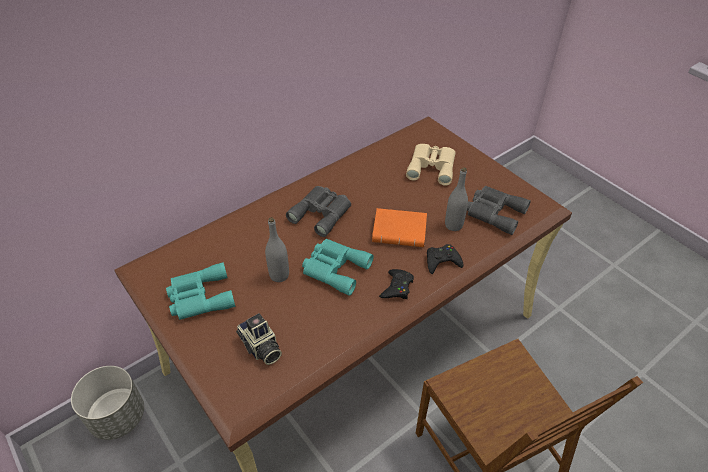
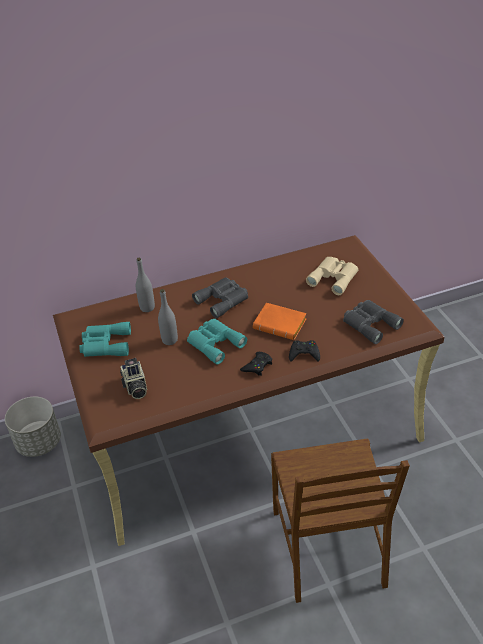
camera: 20 degrees right, 5 degrees down
(453, 225) = (328, 328): grey bottle -> grey bottle (147, 308)

